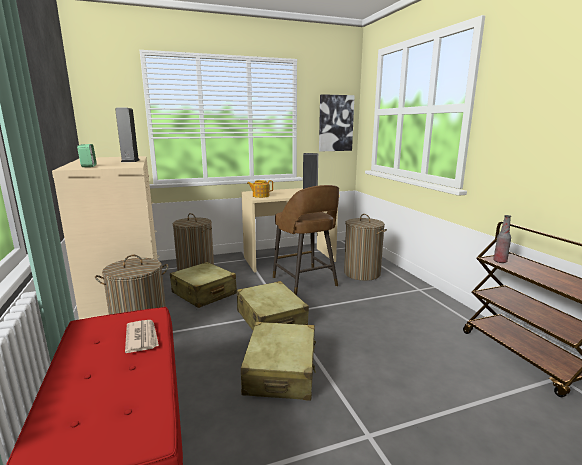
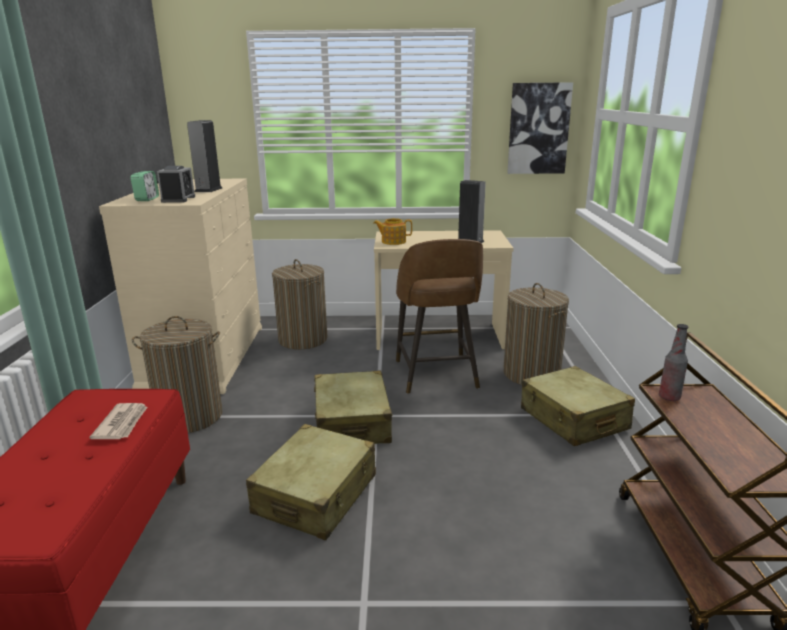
camera: 20 degrees right, 5 degrees up
(117, 165) = (178, 199): none -> alarm clock
(204, 293) = (293, 371): beige suitcase -> beige suitcase (573, 419)

